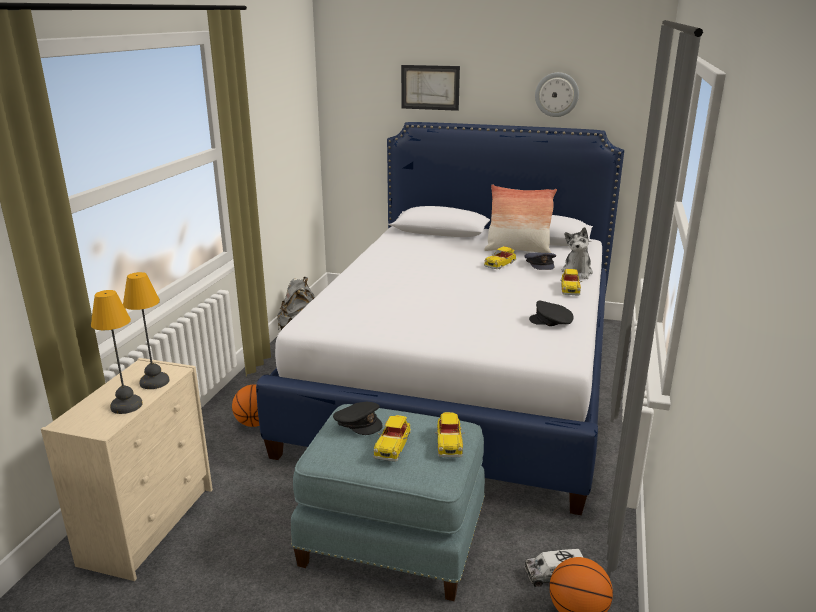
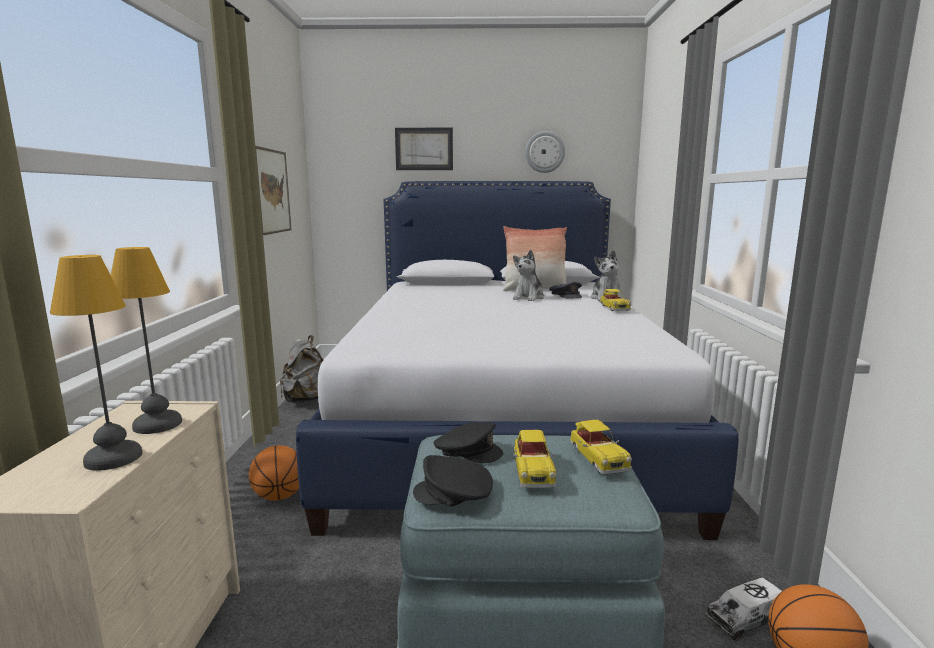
camera: 15 degrees left, 10 degrees down
(273, 144) = (272, 191): none -> picture
(500, 264) = (528, 298): toy car -> plush toy
(551, 321) = (627, 329): black cap -> black cap (454, 493)

